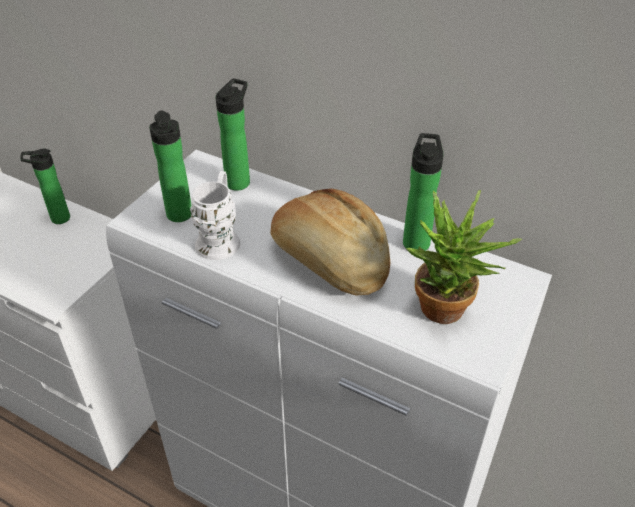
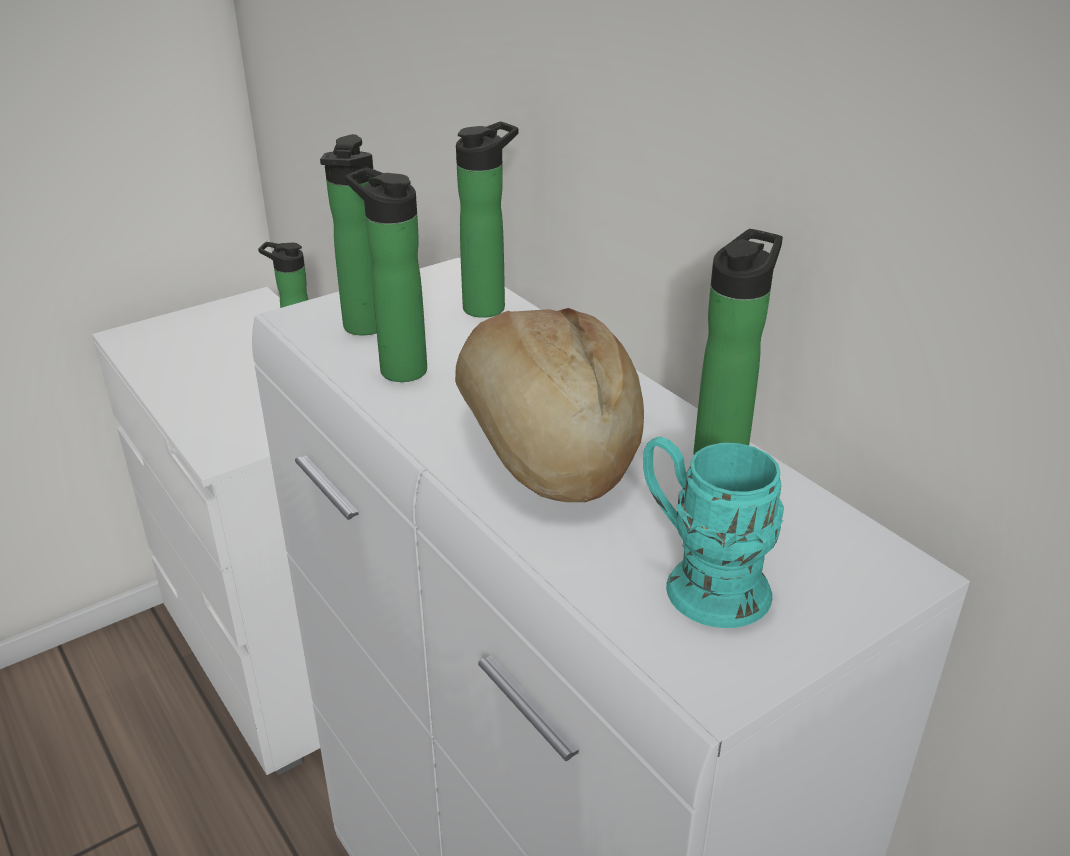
camera: 25 degrees right, 10 degrees down
(220, 238) = (398, 368): white mug -> bottle
(448, 314) = (700, 581): potted plant -> turquoise mug

